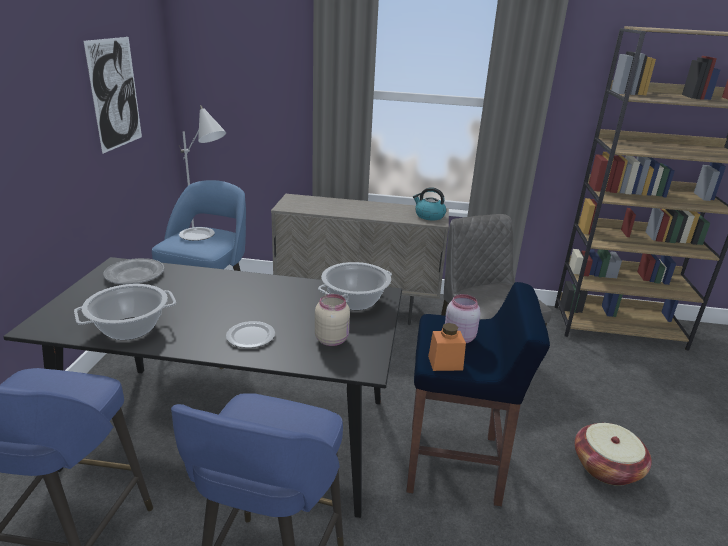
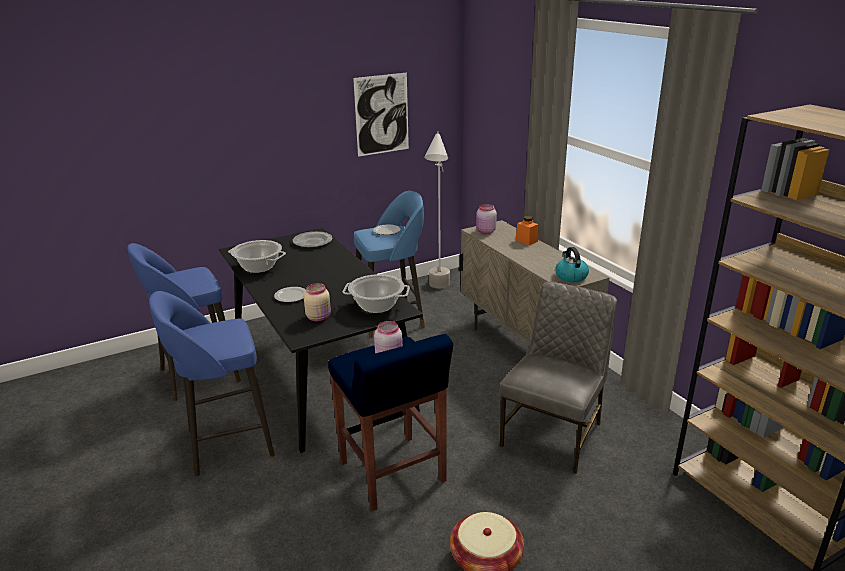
camera: 55 degrees right, 0 degrees up
(295, 205) = (485, 231): none -> pink jar
(445, 363) = (348, 363): orange jar -> orange jar (526, 240)

